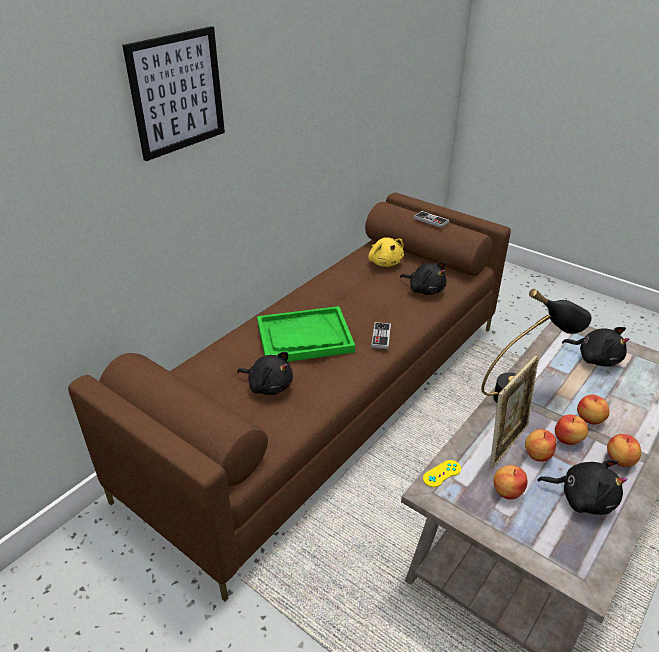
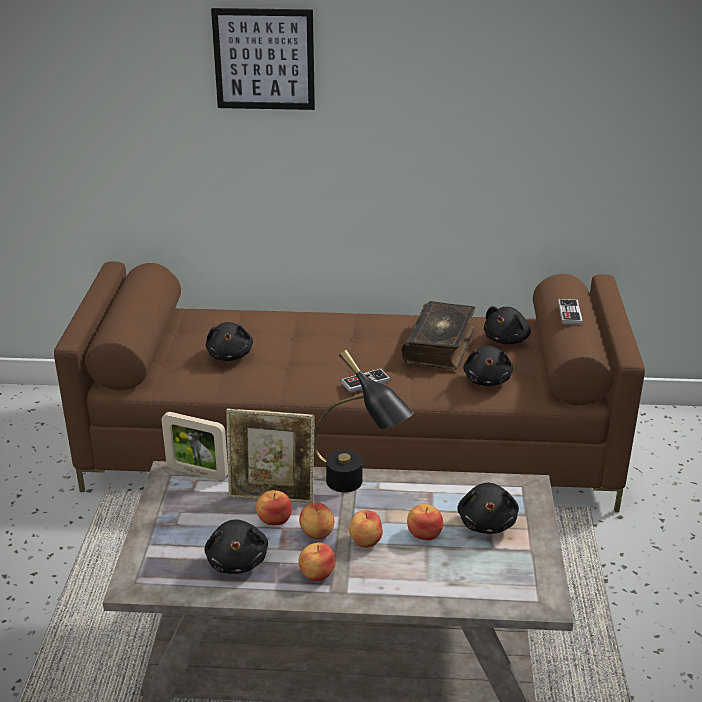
camera: 55 degrees right, 5 degrees down
(304, 337) = (314, 344): green tray -> none
(366, 287) = (440, 345): none -> book
(385, 262) = (507, 339): yellow plush toy -> black plush toy
(442, 473) = (197, 472): yellow game controller -> picture frame
(507, 491) = (207, 514): apple -> apple (424, 533)

